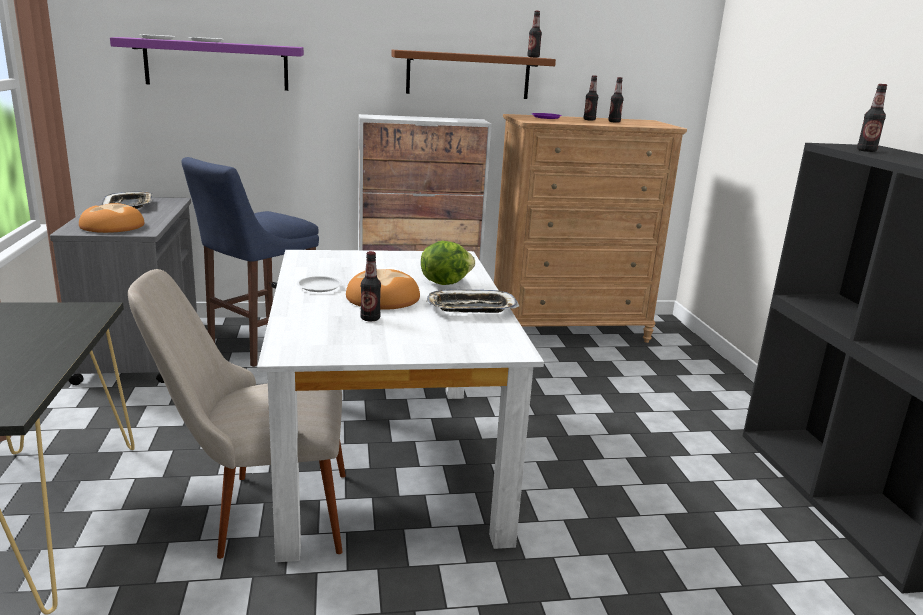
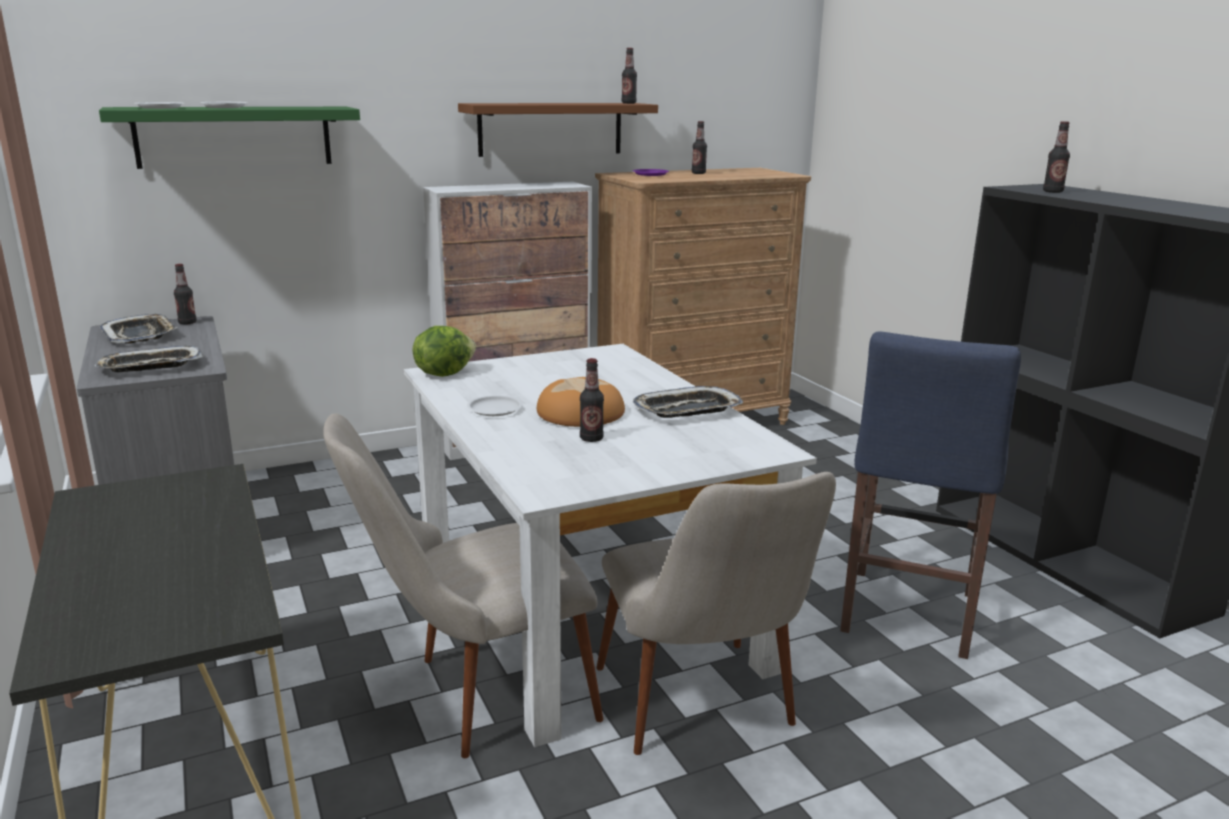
camera: 15 degrees left, 0 degrees up
(111, 226) = (150, 366): bread -> tray
(217, 65) = (234, 136): purple shelf -> green shelf
(257, 346) = (334, 498): blue stool -> blue stool (906, 616)
(424, 569) = (704, 717): none -> beige chair
(444, 282) = (629, 384): lettuce -> lettuce (443, 373)
(614, 122) = (727, 174): bottle -> bottle (187, 323)

